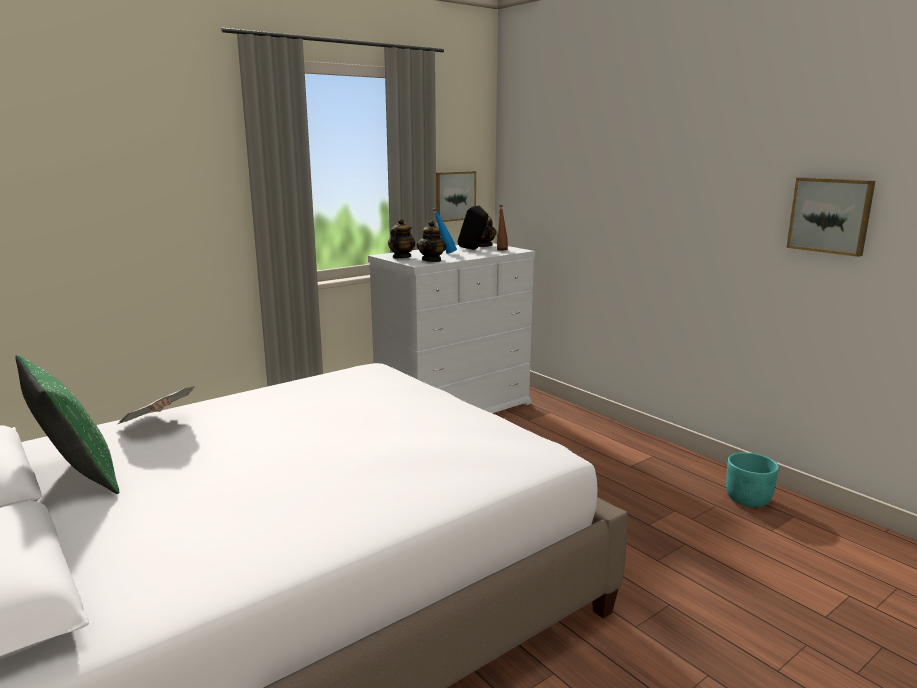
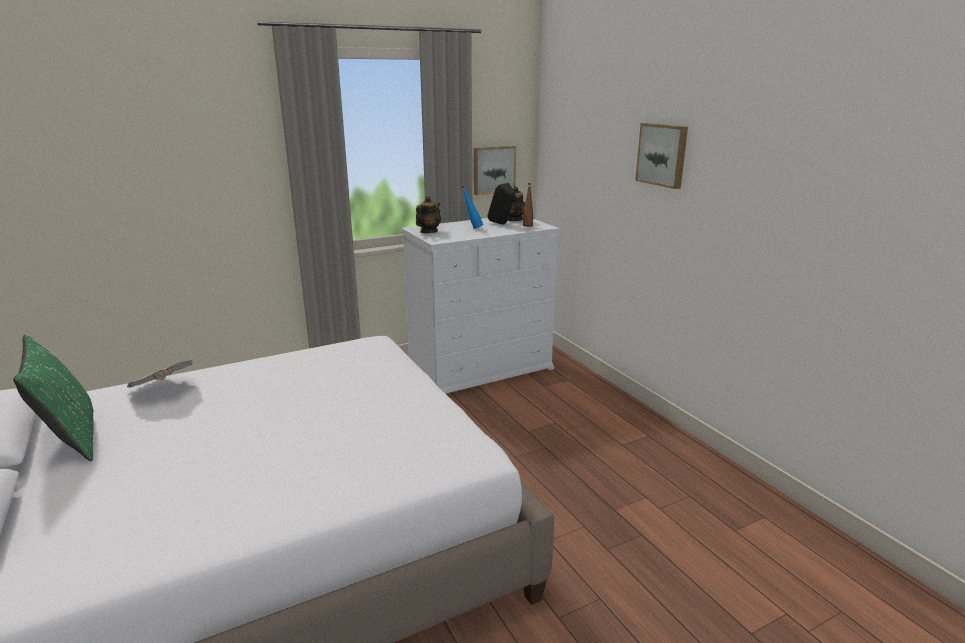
camera: 10 degrees right, 5 degrees up
(432, 260) = (453, 236): teapot -> none
(747, 499) = (724, 493): turquoise planter -> none
(830, 215) = (827, 221): picture -> picture (662, 155)

